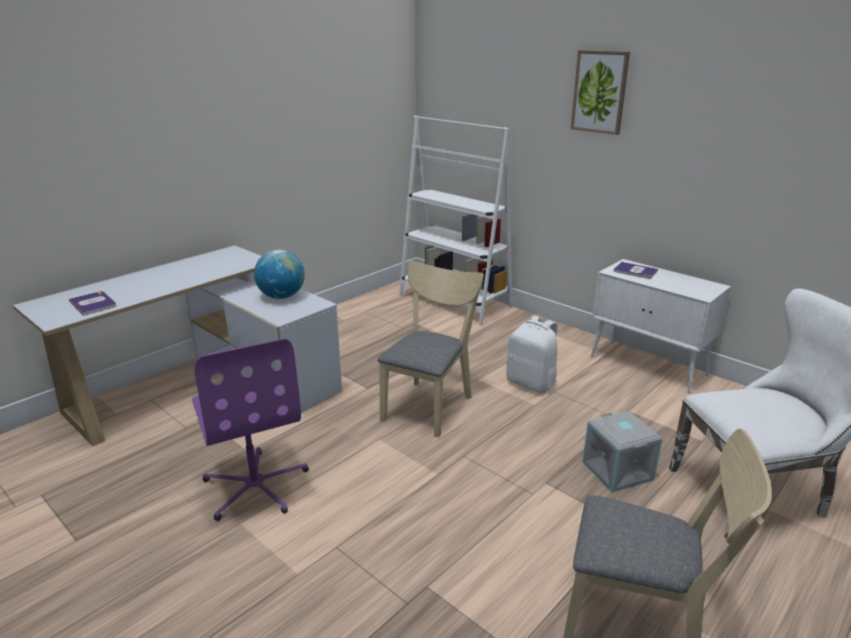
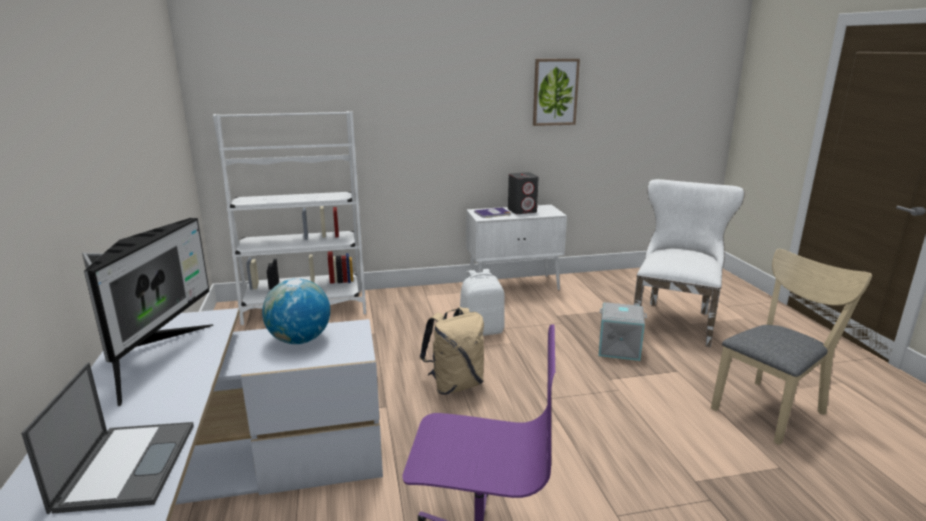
camera: 55 degrees left, 5 degrees down
(93, 304) = (127, 464): book -> laptop
(193, 268) = (152, 359): none -> monitor
(430, 404) = (455, 385): beige chair -> beige backpack
(600, 92) = (423, 70): picture -> picture (555, 92)
(673, 280) = (522, 211): none -> grey speaker

